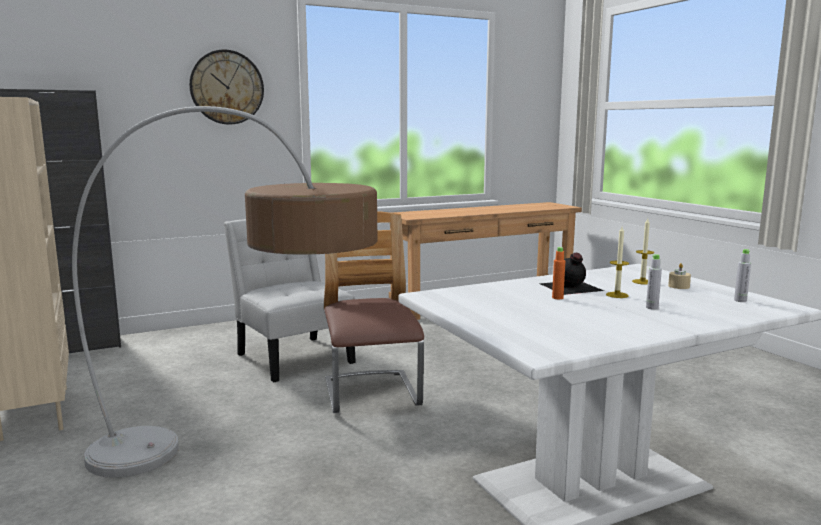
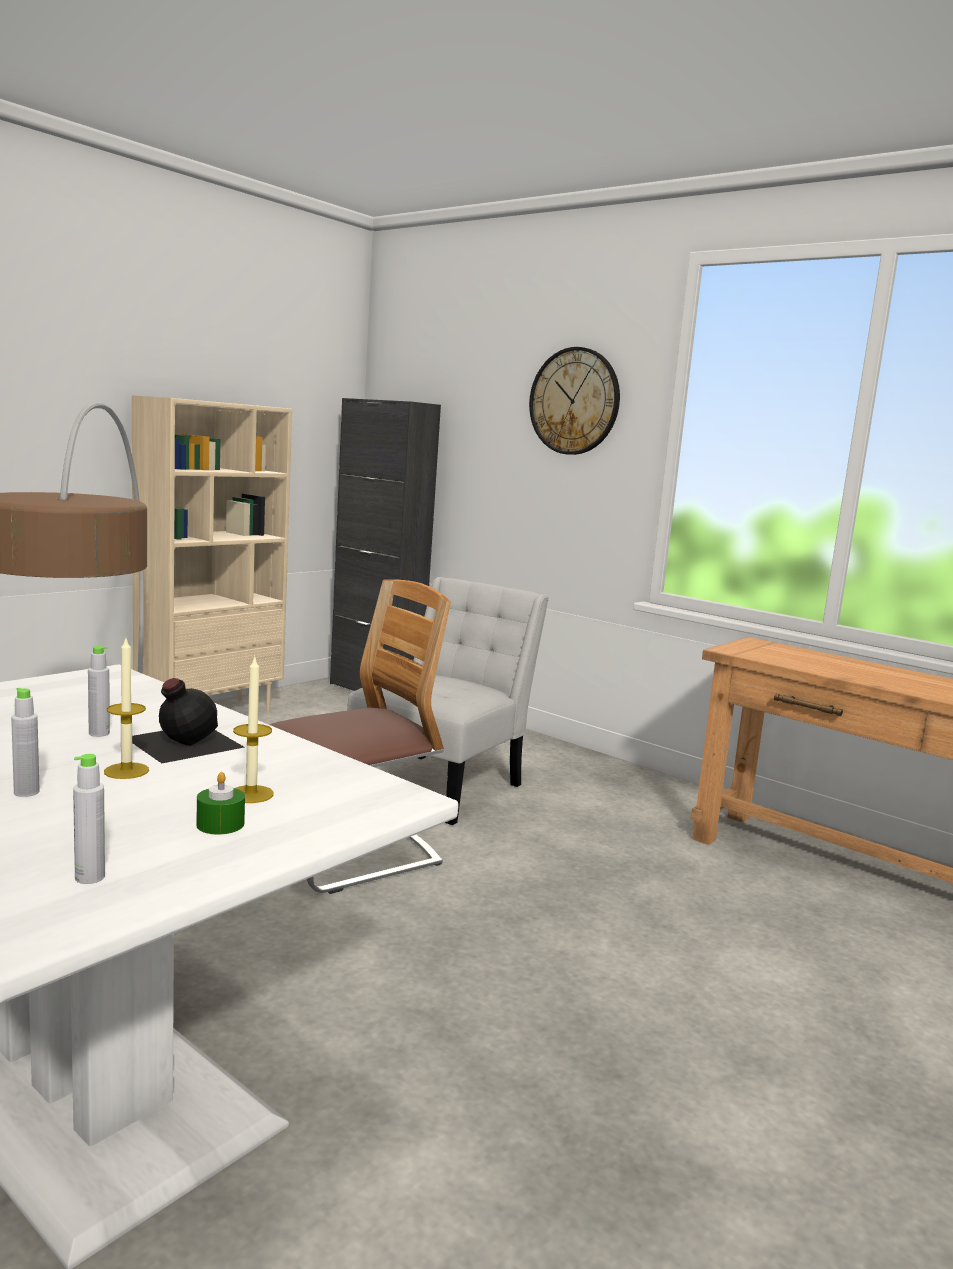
camera: 65 degrees right, 0 degrees up
(557, 298) = (99, 733): orange bottle -> grey bottle
(678, 286) = (220, 824): beige candle -> green candle

